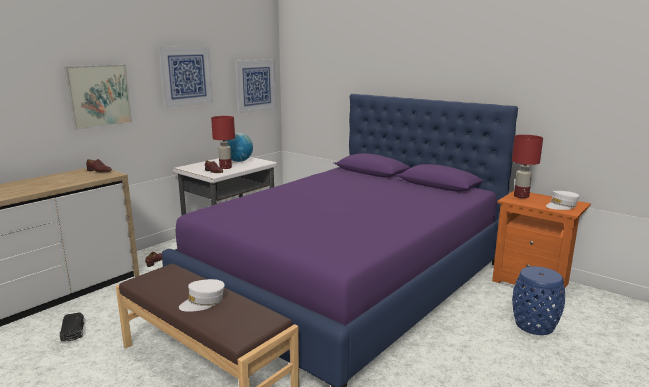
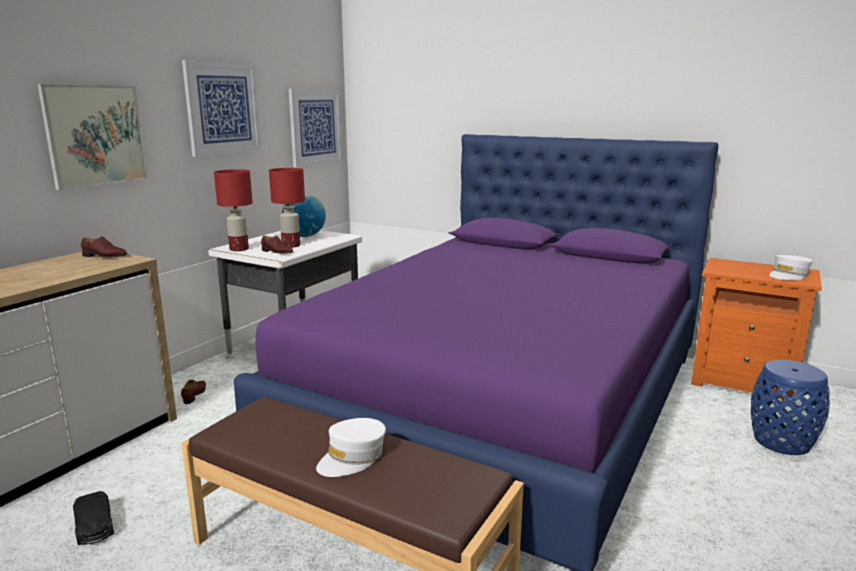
camera: 10 degrees left, 0 degrees up
(521, 196) = (726, 266): red table lamp -> red table lamp (238, 249)

